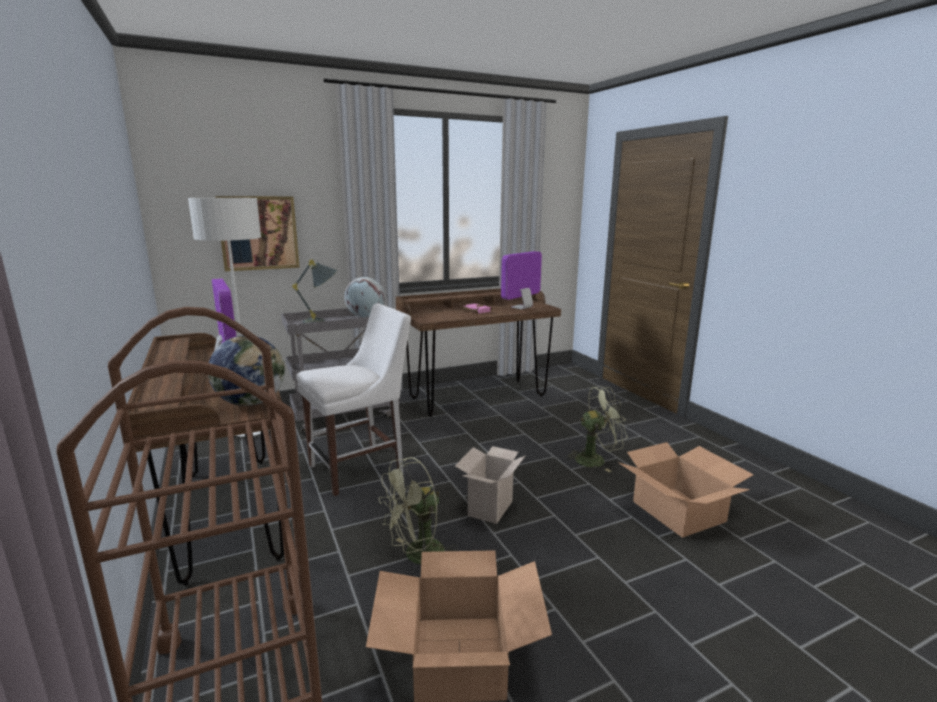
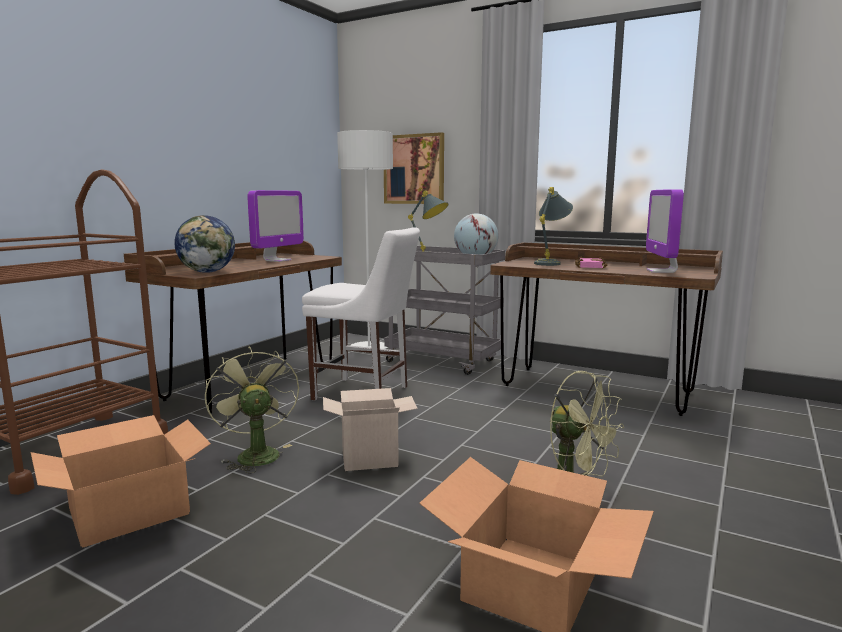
camera: 55 degrees right, 5 degrees down
(417, 557) = (255, 454): green fan -> green fan turned 45 degrees clockwise
(445, 312) = (551, 263): none -> grey table lamp
(522, 307) = (661, 271): monitor -> monitor turned 90 degrees counterclockwise

